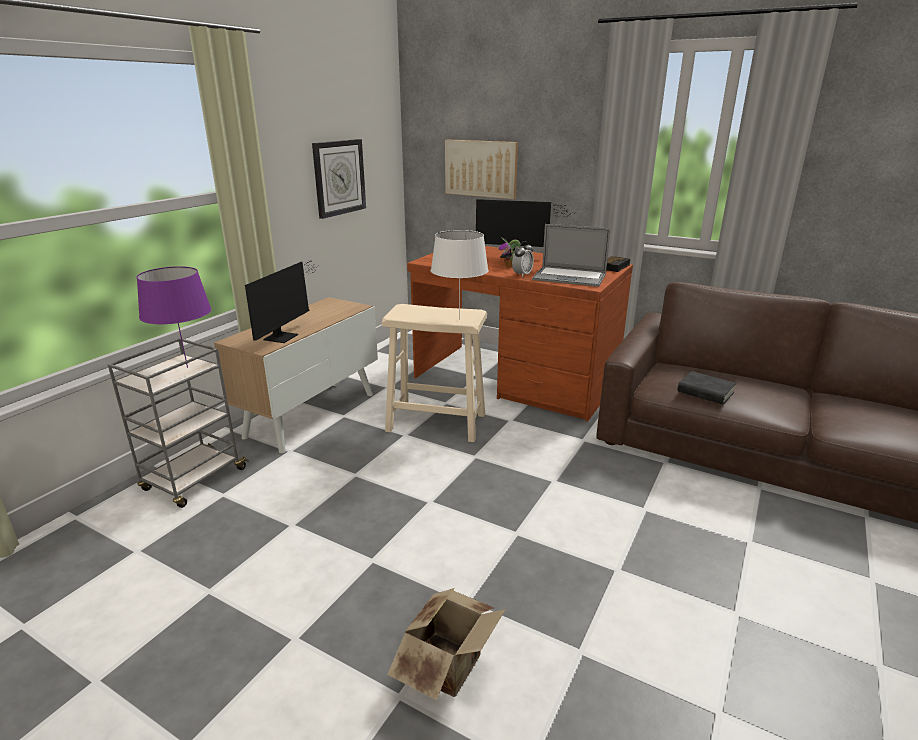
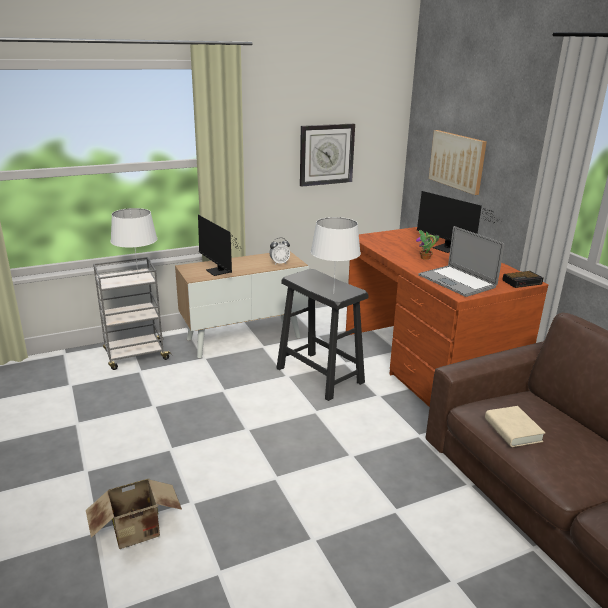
camera: 35 degrees right, 0 degrees up
(187, 367) = (138, 278): purple table lamp -> white table lamp
(284, 336) = (219, 272): monitor -> monitor turned 90 degrees clockwise
(436, 422) = (319, 375): beige stool -> black stool
(522, 275) = (419, 268): alarm clock -> alarm clock (279, 263)
(705, 392) = (513, 430): black book -> beige book

